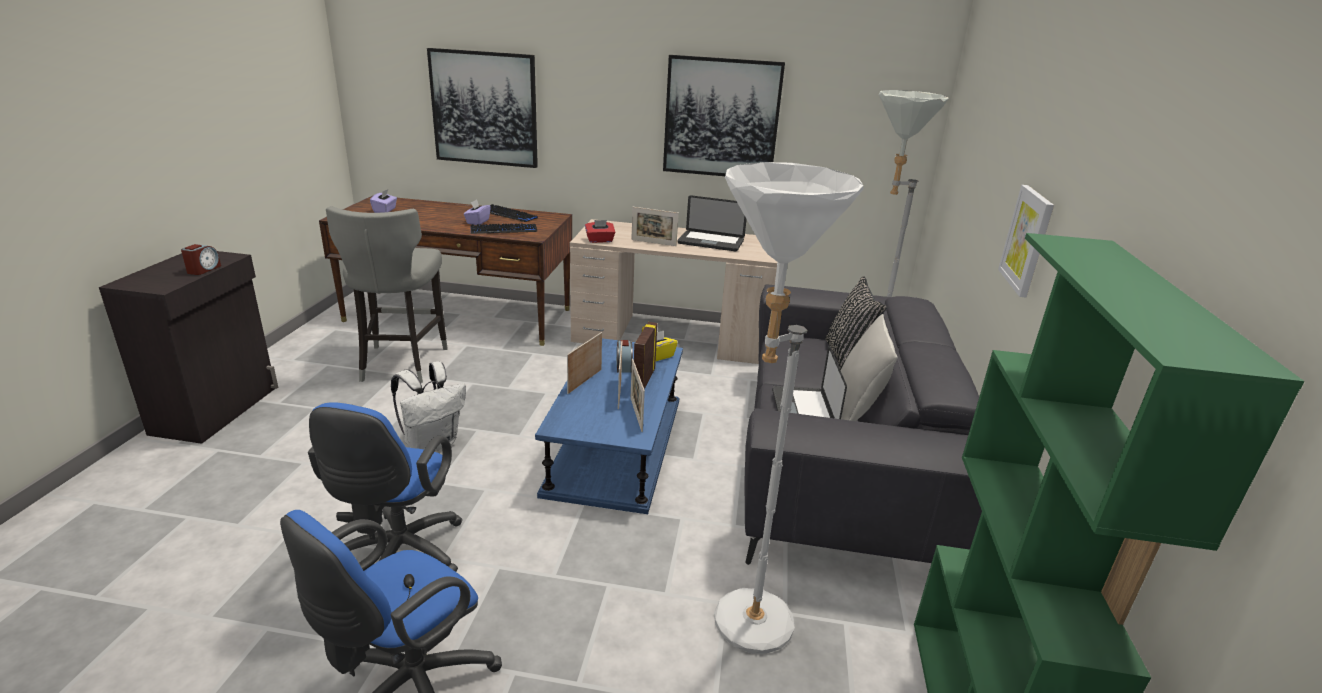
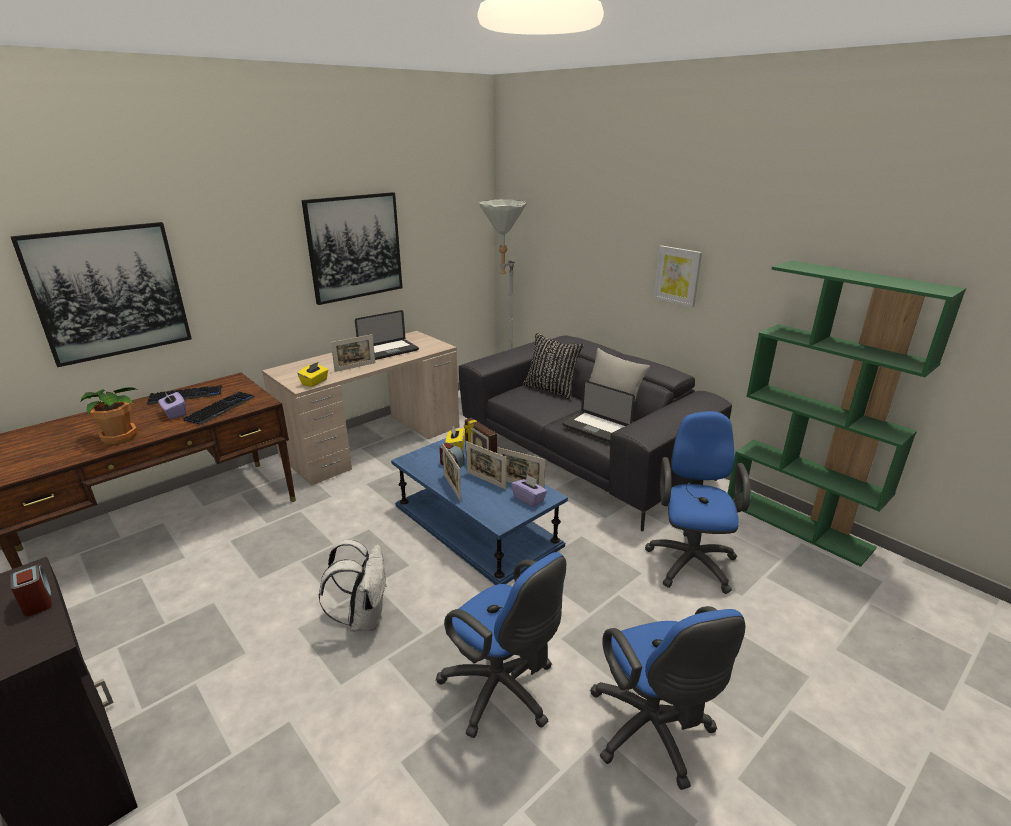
camera: 50 degrees left, 0 degrees up
(385, 210) = (33, 449): purple tissue box -> purple tissue box (529, 499)
(401, 364) = (199, 592): grey stool -> none
(426, 222) = (119, 436): none -> potted plant
(600, 240) = (315, 382): red tissue box -> yellow tissue box
(739, 628) = (691, 559): white floor lamp -> blue office chair

